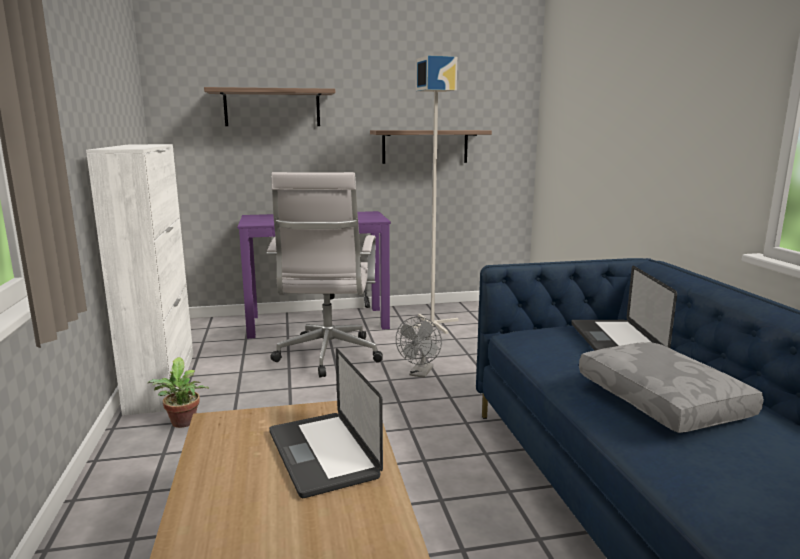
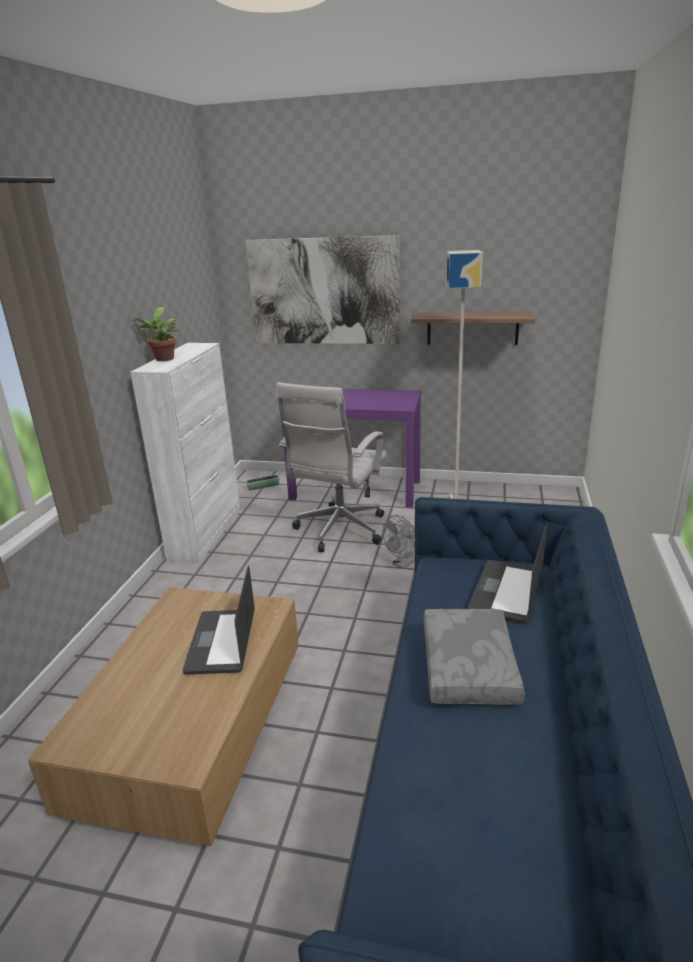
camera: 25 degrees right, 10 degrees up
(183, 424) = (199, 576): potted plant -> potted plant (163, 359)
(207, 331) = (263, 486): none -> planter
(272, 108) = (324, 291): shelf -> picture

